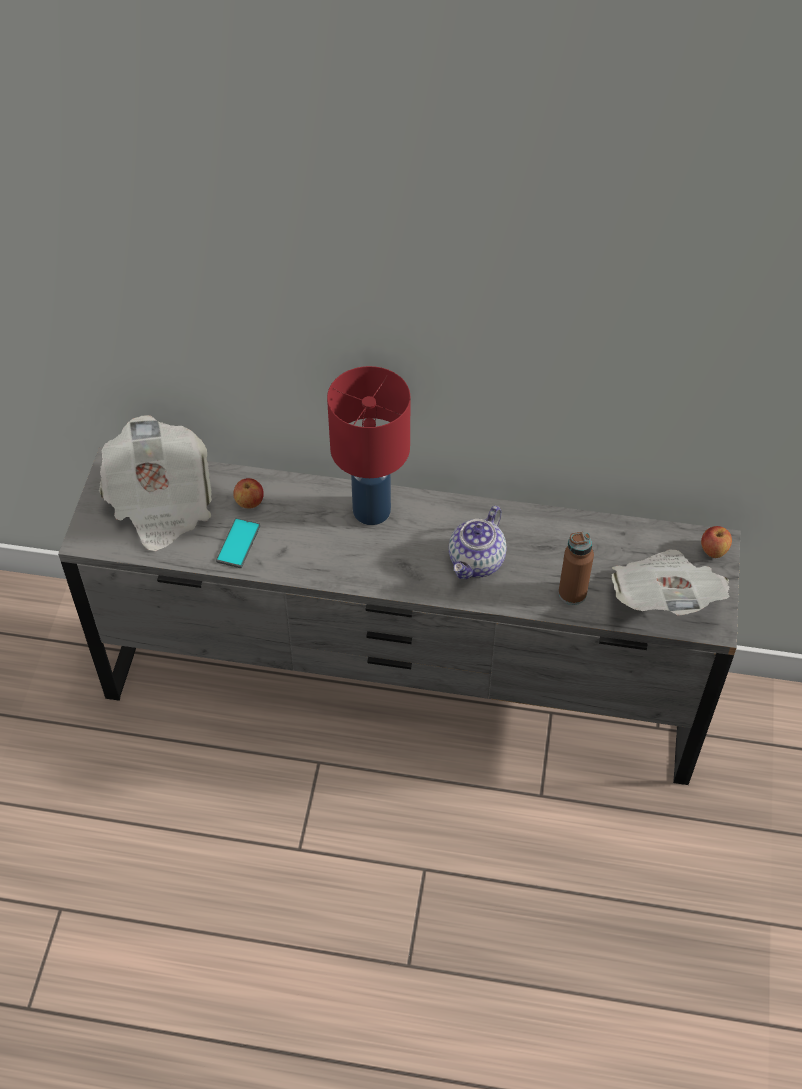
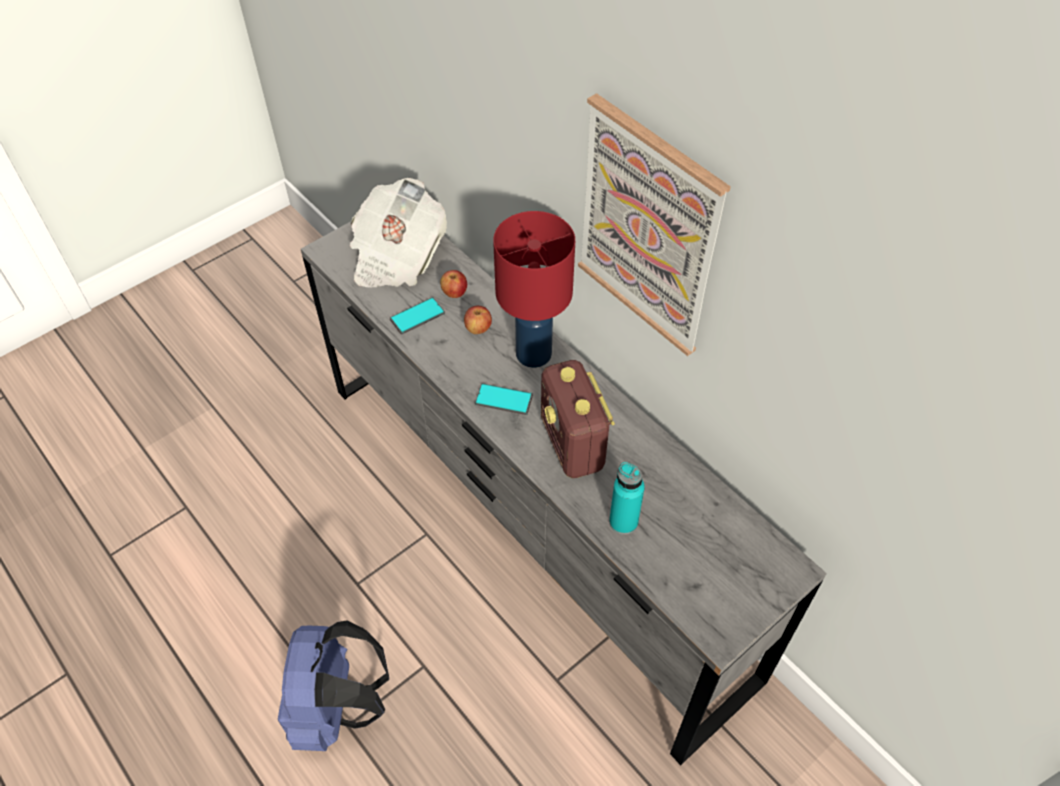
camera: 40 degrees right, 0 degrees up
(385, 959) = (337, 708): none -> blue backpack
(386, 563) = (504, 399): none -> phone
(477, 562) = (572, 444): teapot -> radio
(480, 330) = (648, 228): none -> picture
(572, 593) = (623, 522): brown bottle -> turquoise bottle
(664, 599) = (696, 582): newspaper -> none
(713, 551) = (783, 573): apple -> apple (478, 328)

